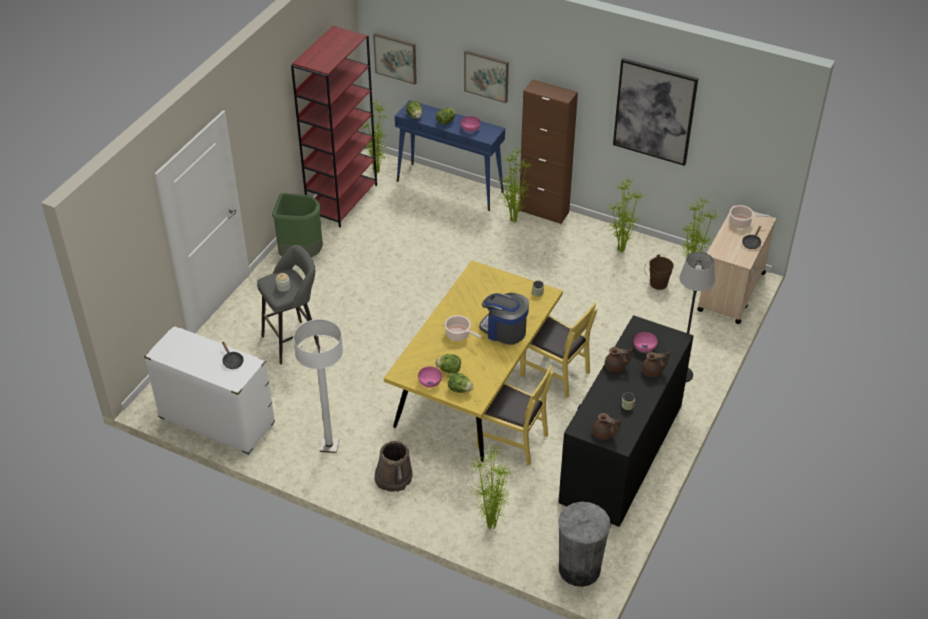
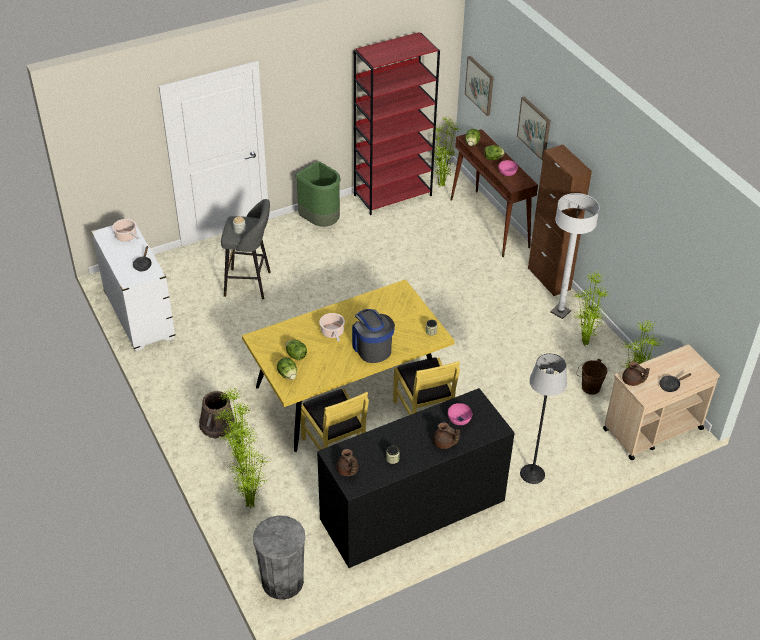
camera: 35 degrees right, 0 degrees up
(329, 446) = (196, 375): white floor lamp -> white floor lamp (560, 312)
(430, 382) = (272, 357): pink bowl -> none
(450, 187) = (489, 223): blue console table -> brown console table
(513, 221) = (514, 275): potted plant -> potted plant (239, 462)
(616, 367) = (417, 422): brown teapot -> brown teapot (632, 381)
(654, 111) = (644, 217): picture -> none
(741, 223) = (680, 363): cooking pot -> cooking pot (127, 237)

